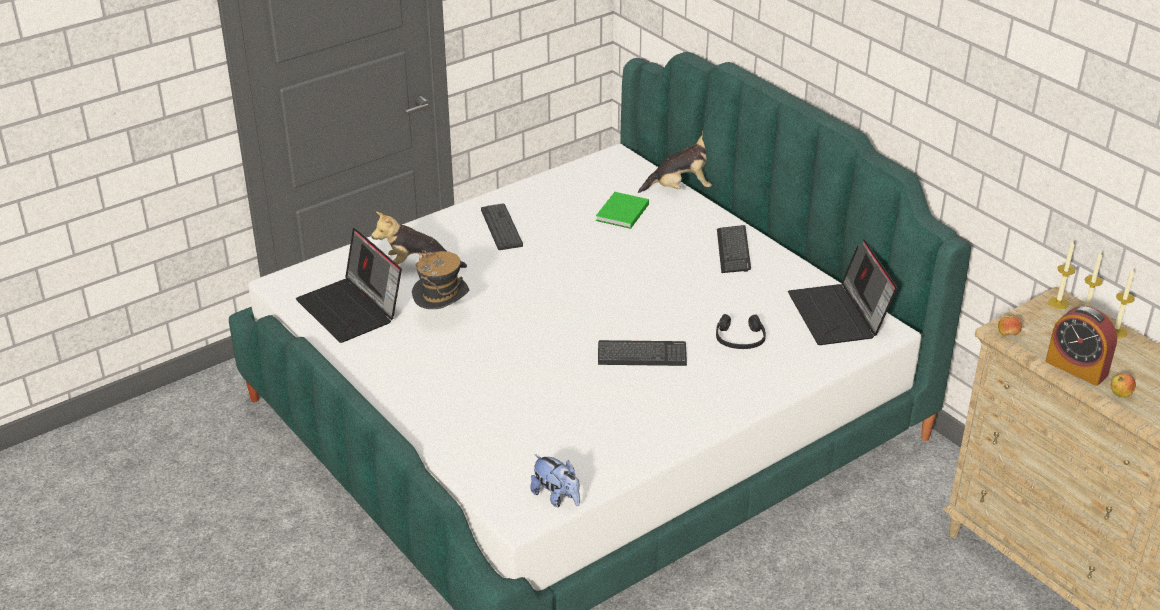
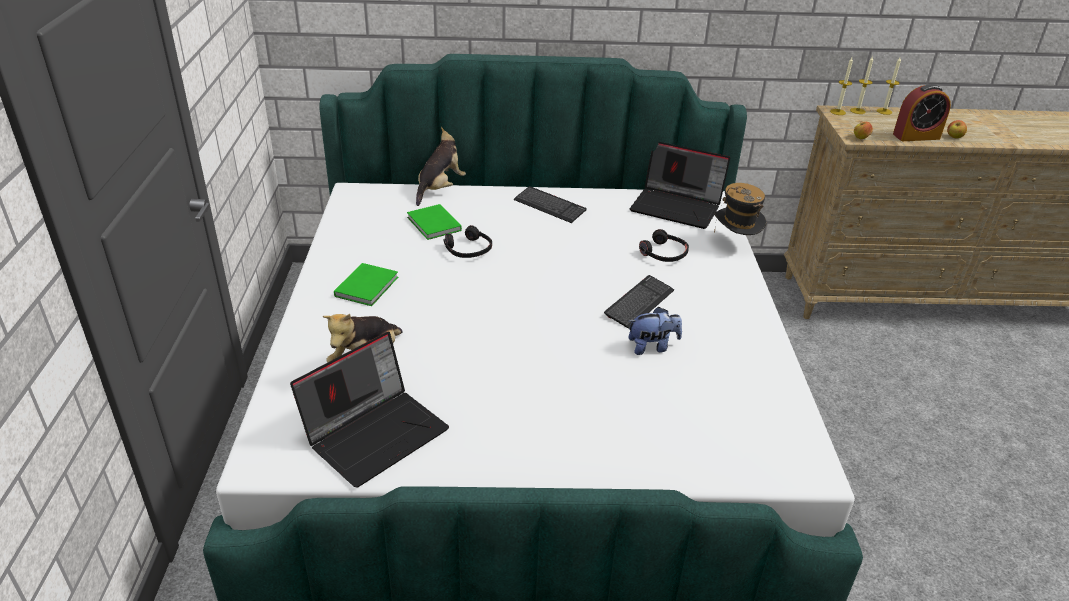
camera: 55 degrees left, 0 degrees up
(352, 310) = (376, 433): laptop -> laptop turned 45 degrees counterclockwise
(442, 316) = (461, 380): hat -> hat (734, 243)
(501, 227) = (368, 286): keyboard -> green book
(556, 497) = (799, 436): plush toy -> plush toy (652, 347)
(607, 244) = (468, 250): none -> black headphones

